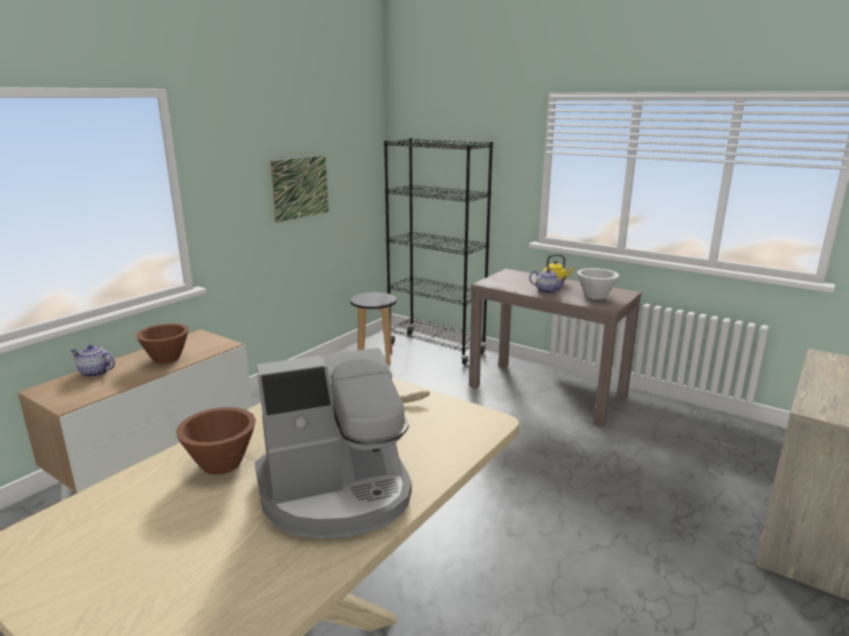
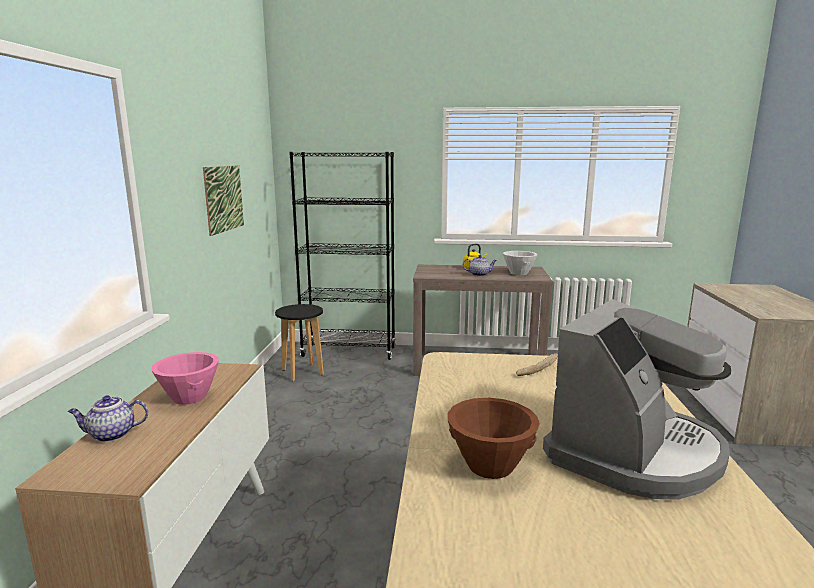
camera: 30 degrees left, 5 degrees down
(166, 358) = (189, 397): brown bowl -> pink bowl

